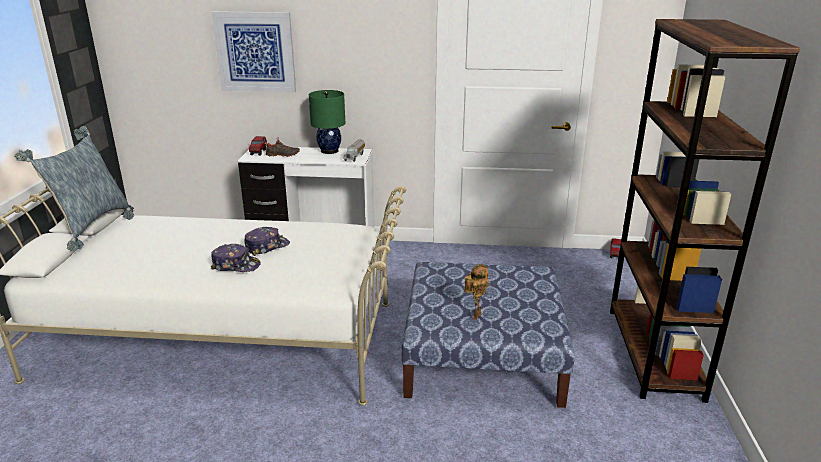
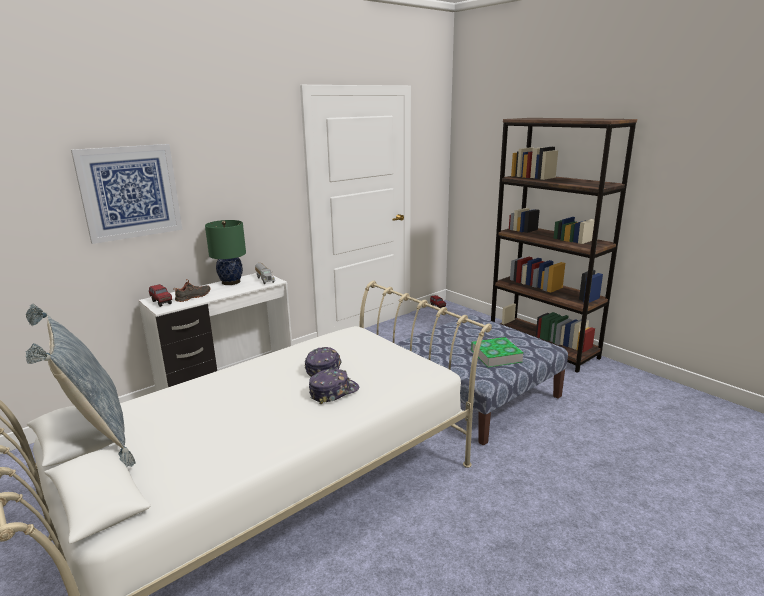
camera: 45 degrees left, 5 degrees down
(476, 315) = (496, 356): toy robot -> book

